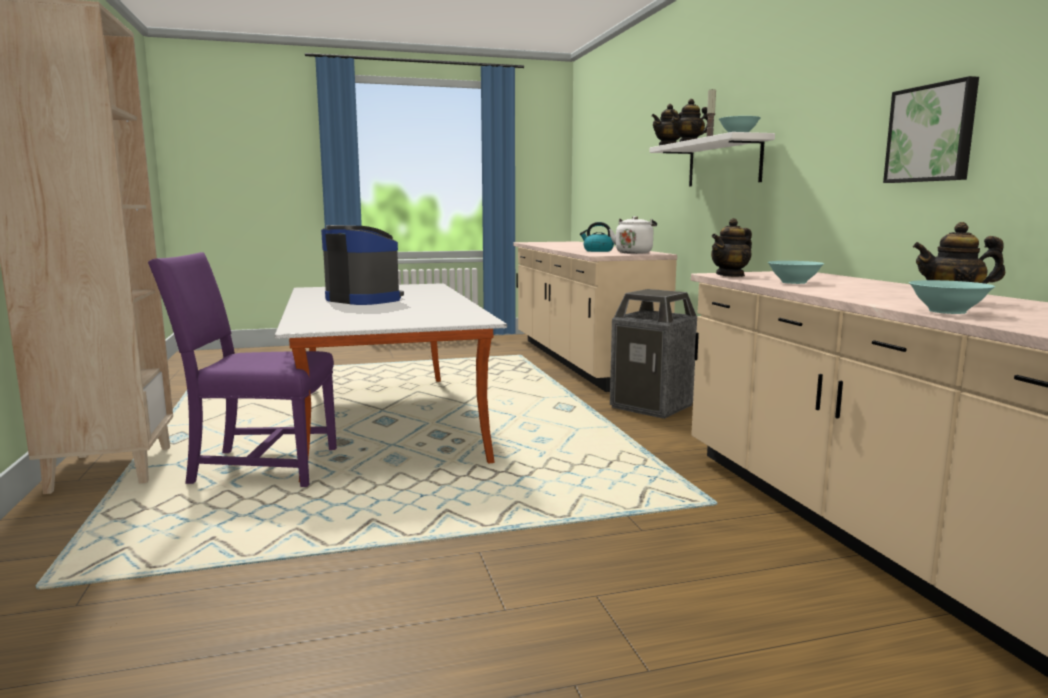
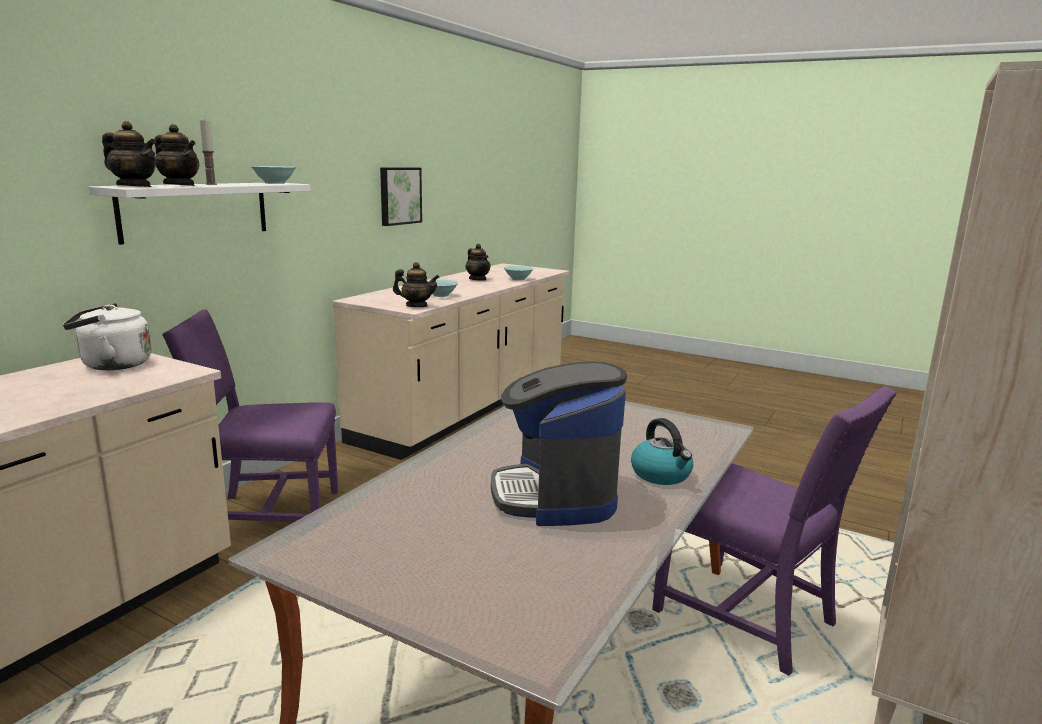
camera: 135 degrees left, 5 degrees up
(597, 251) = (70, 389): kettle -> kettle (662, 475)
(652, 406) = (268, 515): trash can -> purple chair

